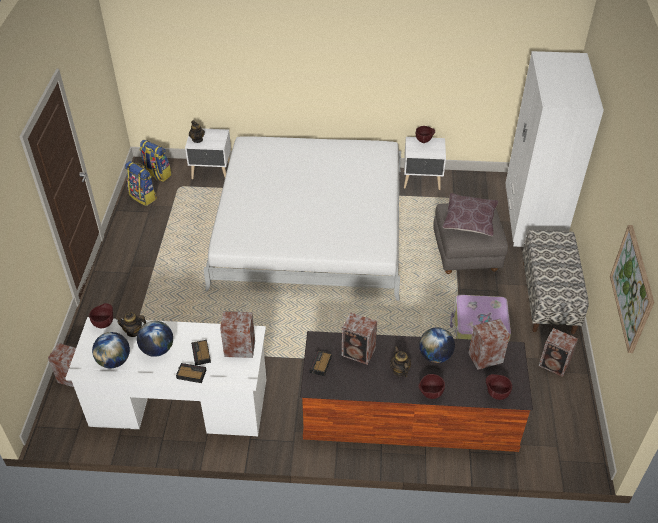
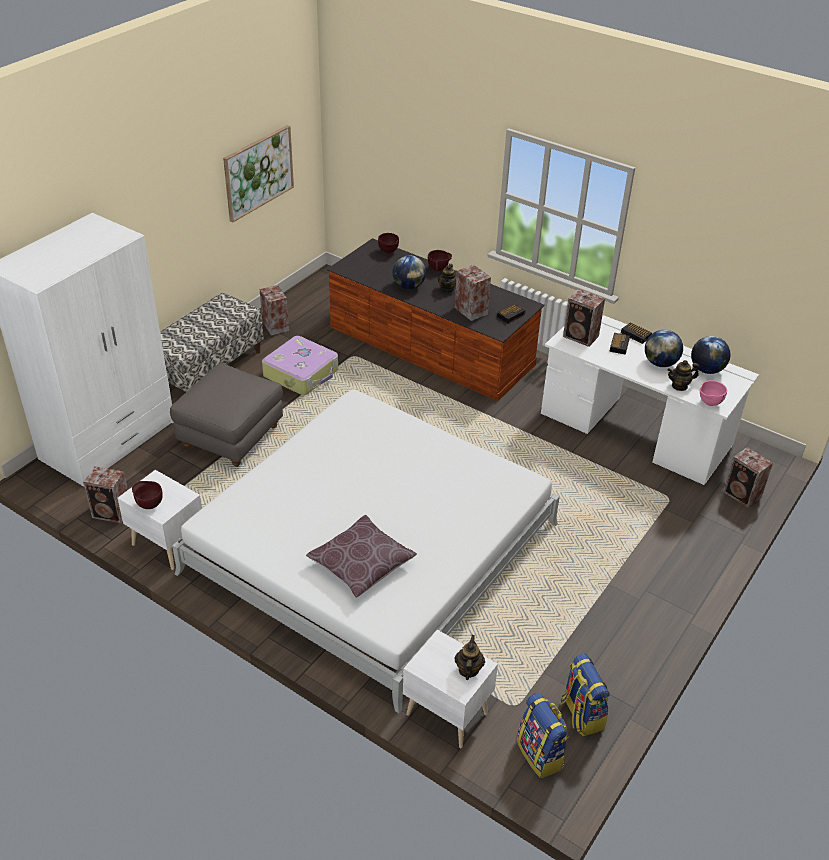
camera: 150 degrees left, 5 degrees down
(104, 323) = (708, 403): brown bowl -> pink bowl
(133, 331) = (679, 386): teapot -> teapot turned 135 degrees clockwise
(469, 221) = (230, 389): brown pillow -> brown pillow (361, 564)
(484, 358) = (371, 271): speaker -> speaker (112, 513)

